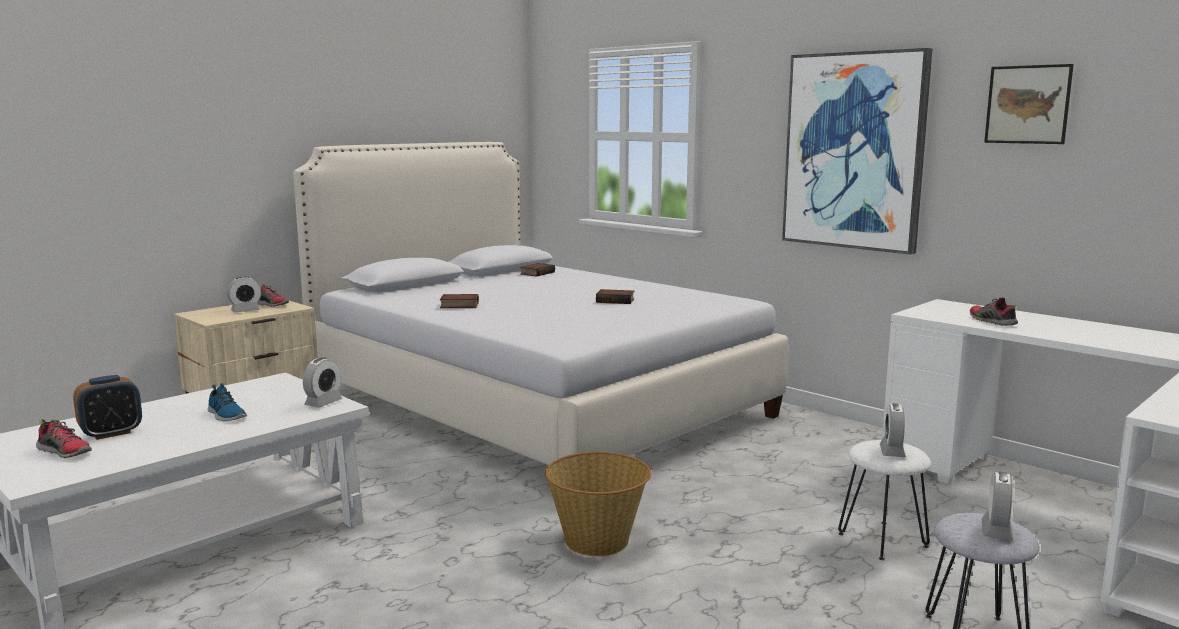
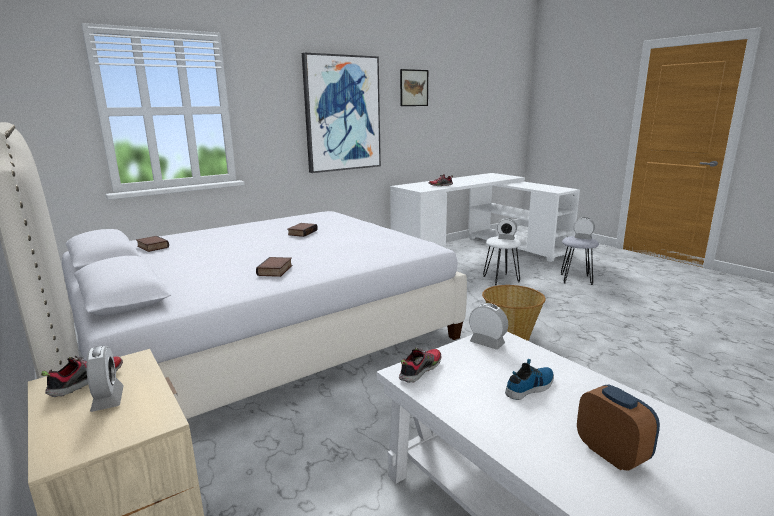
camera: 80 degrees left, 5 degrees up
(65, 452) = (687, 475): shoe -> shoe (420, 370)

